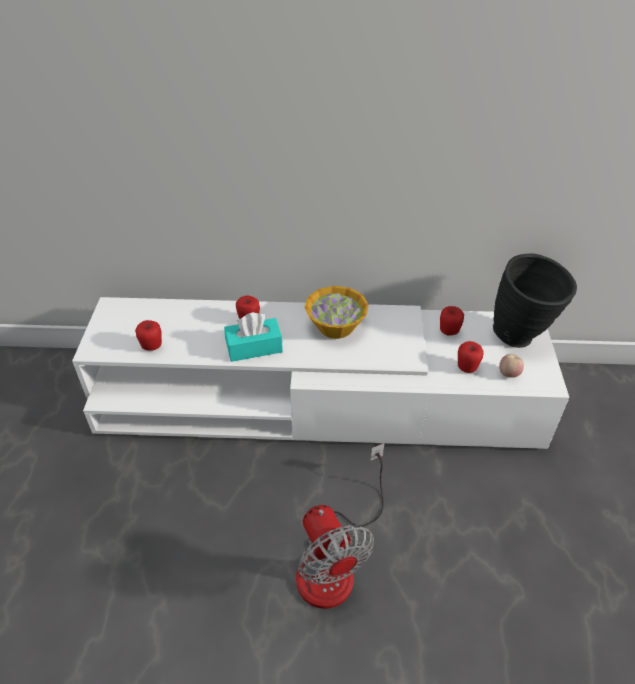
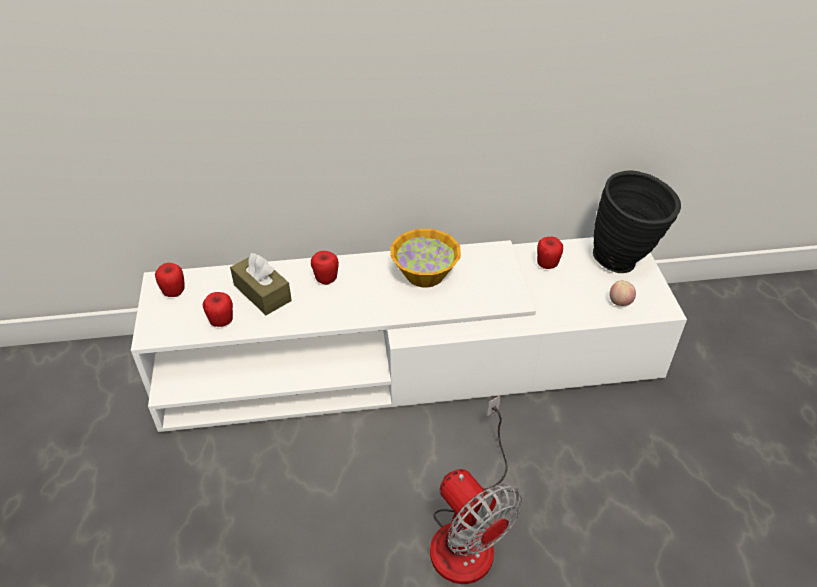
camera: 10 degrees left, 0 degrees up
(192, 326) = (262, 293): none -> brown tissue box
(254, 347) = (339, 308): turquoise tissue box -> none
(466, 368) = (575, 302): apple -> apple (174, 292)

